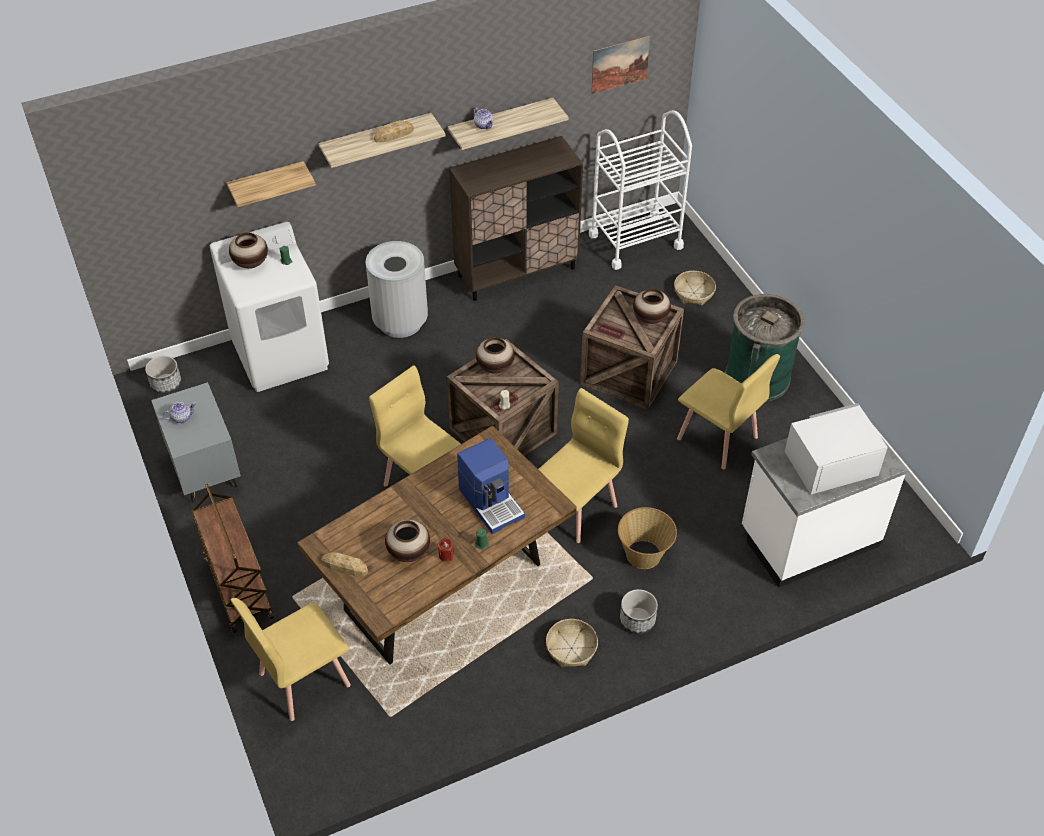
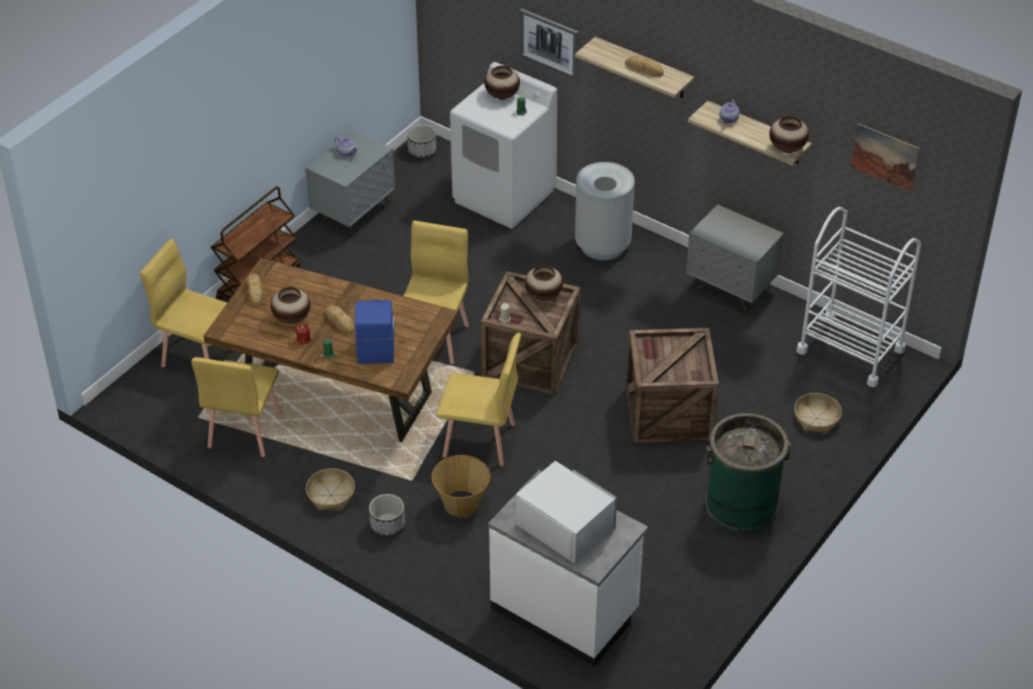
camera: 60 degrees right, 5 degrees down
(267, 183) = (549, 43): shelf -> picture
(441, 517) = (339, 321): none -> bread
(492, 502) = (375, 343): coffee machine -> coffee machine turned 150 degrees clockwise
(517, 272) = (731, 289): brown cabinet -> grey nightstand
(650, 318) = (689, 368): vase -> vase (787, 148)
(717, 438) = (637, 504): yellow chair -> yellow chair (244, 431)

